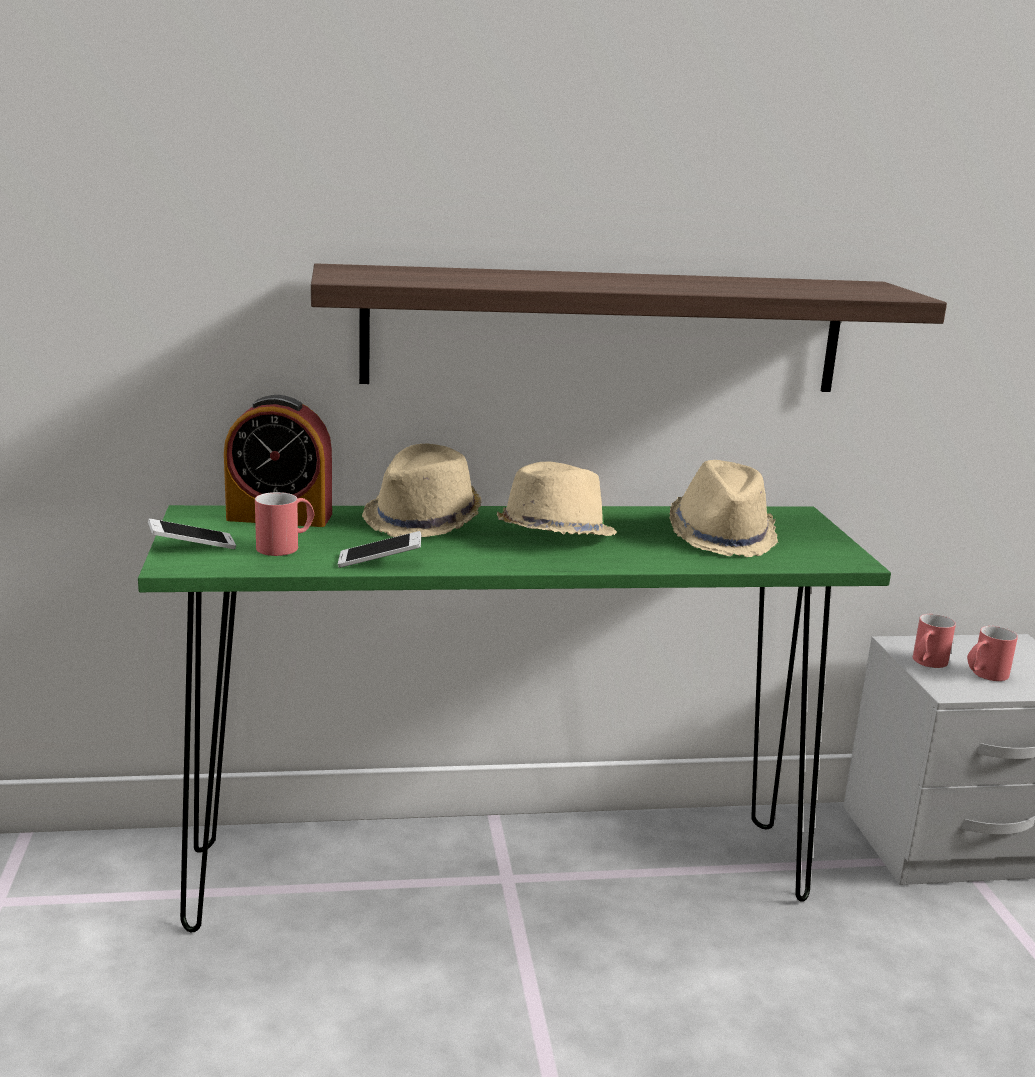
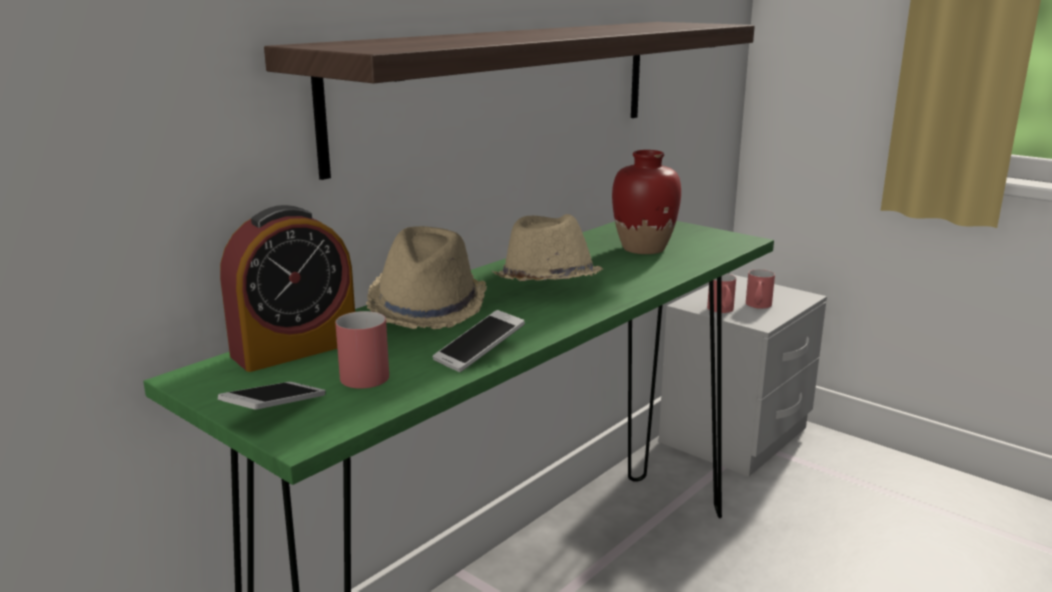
camera: 40 degrees left, 0 degrees up
(722, 536) = (643, 248): beige hat -> red vase

